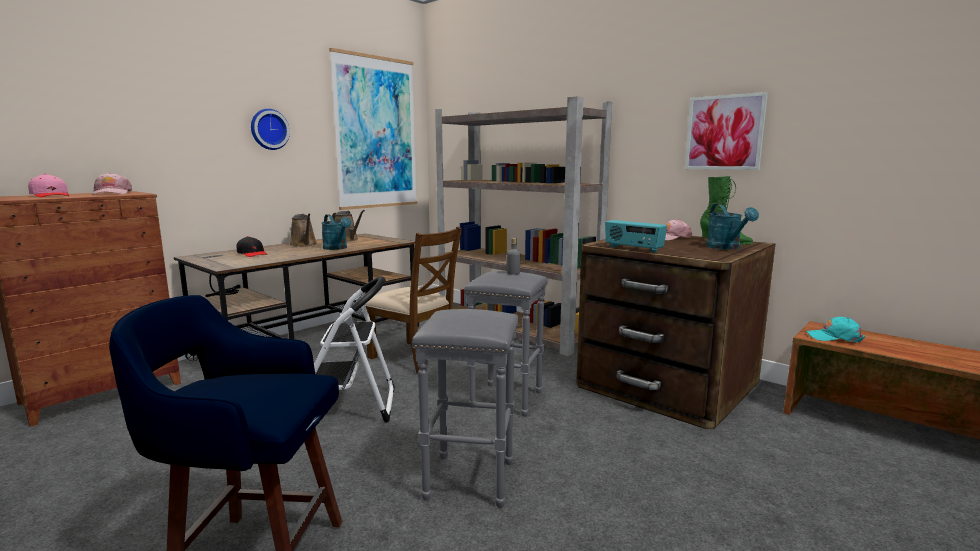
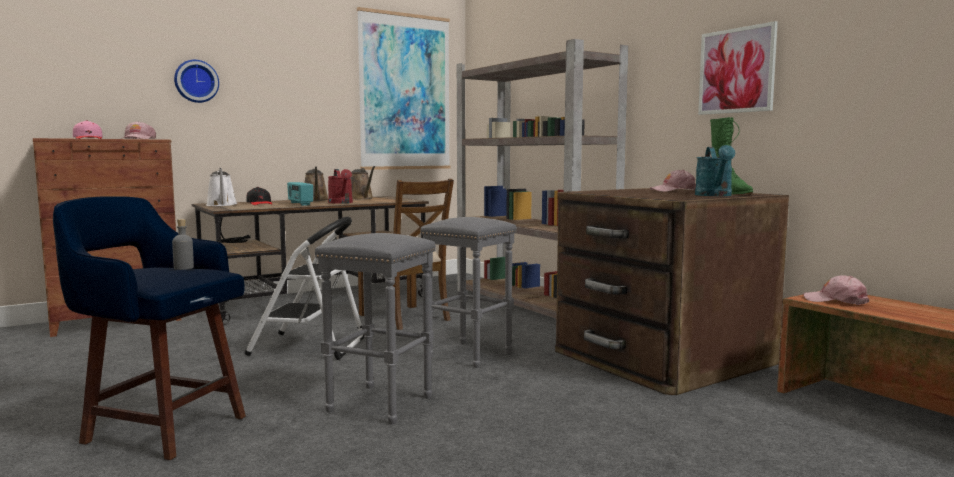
camera: 15 degrees right, 5 degrees down
(213, 259) = (222, 205): none -> white watering can
(269, 129) = (290, 87): wall clock -> wall clock (196, 81)
(337, 248) = (341, 203): turquoise watering can -> red watering can
(513, 273) = (475, 217): grey bottle -> grey bottle (183, 268)
(633, 249) = (603, 194): radio -> radio (300, 204)
(834, 337) = (835, 300): turquoise cap -> pink cap

